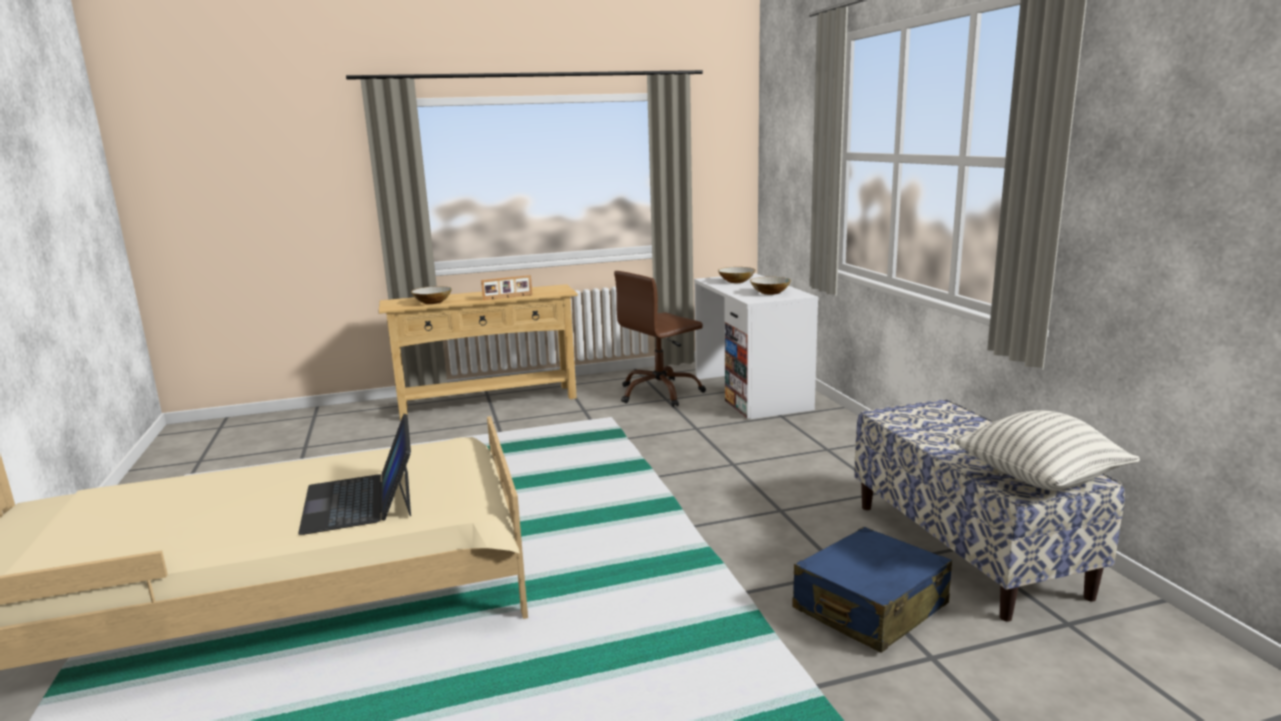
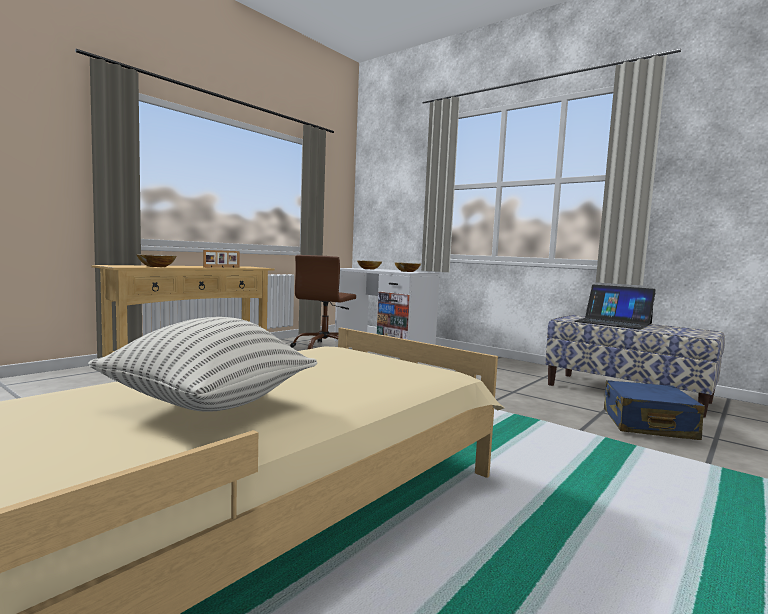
camera: 35 degrees left, 10 degrees down
(361, 500) = (347, 381): laptop -> laptop (613, 323)
(1038, 481) = (697, 333): pillow -> pillow (208, 406)

